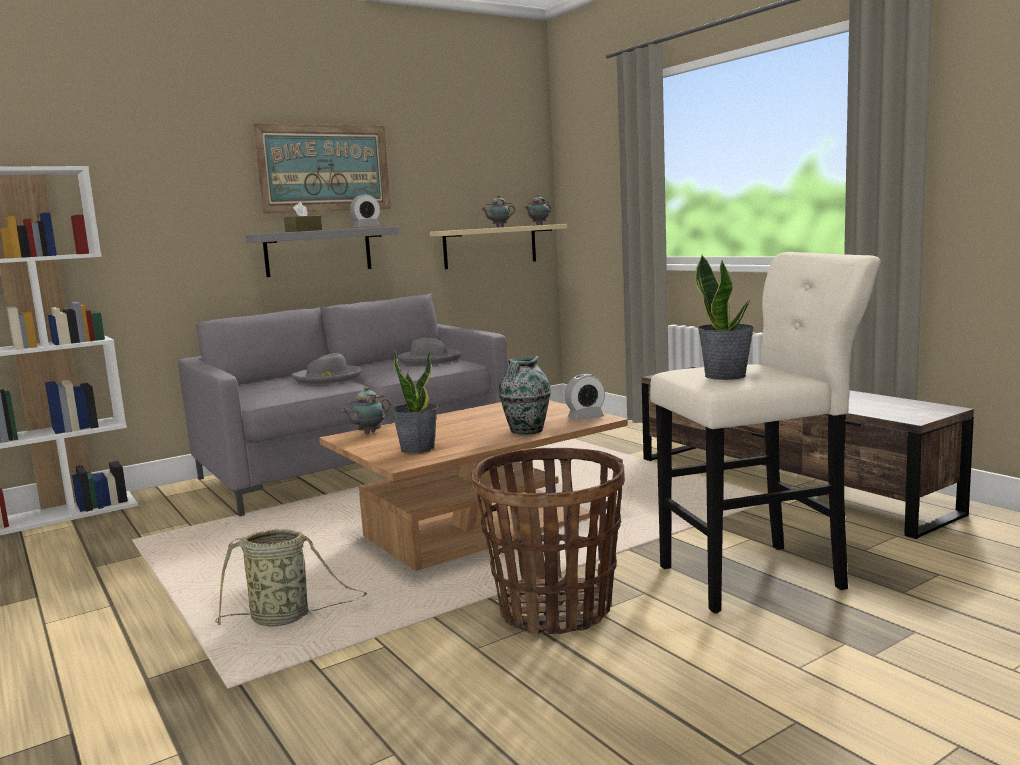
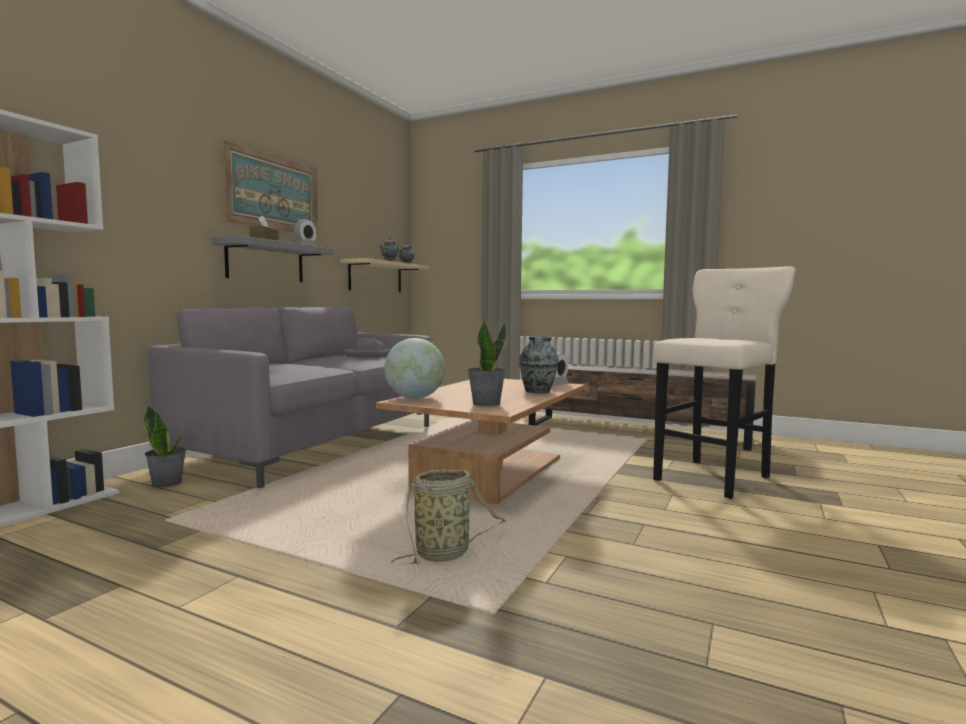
camera: 30 degrees left, 5 degrees down
(328, 378) = (309, 364): grey hat -> none
(368, 433) = (414, 398): teapot -> globe
(555, 609) = (638, 512): basket -> none
(725, 376) = (718, 339): potted plant -> potted plant (167, 483)

